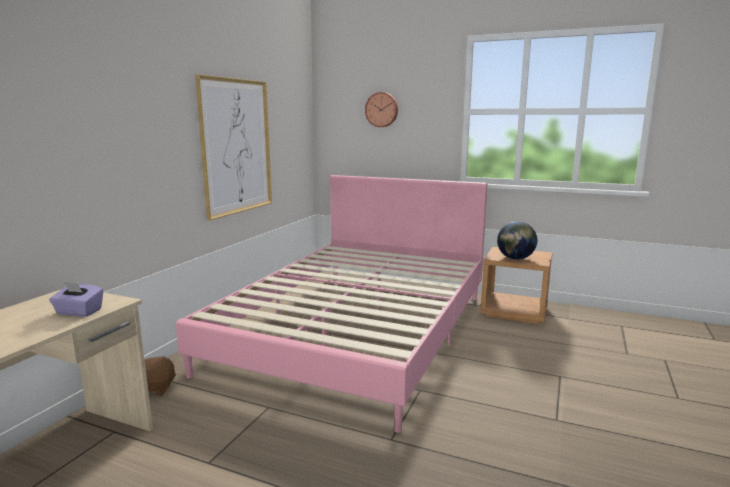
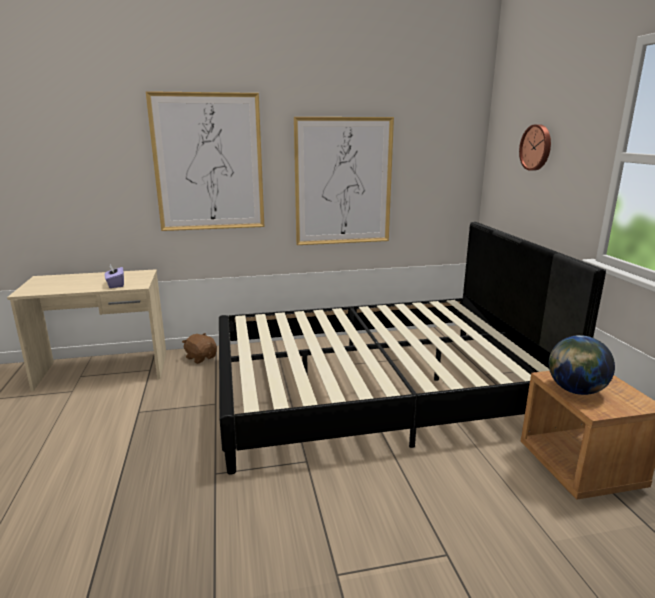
camera: 55 degrees right, 5 degrees up
(119, 127) = (208, 163): none -> picture
(358, 331) = (376, 390): pink bed -> black bed

